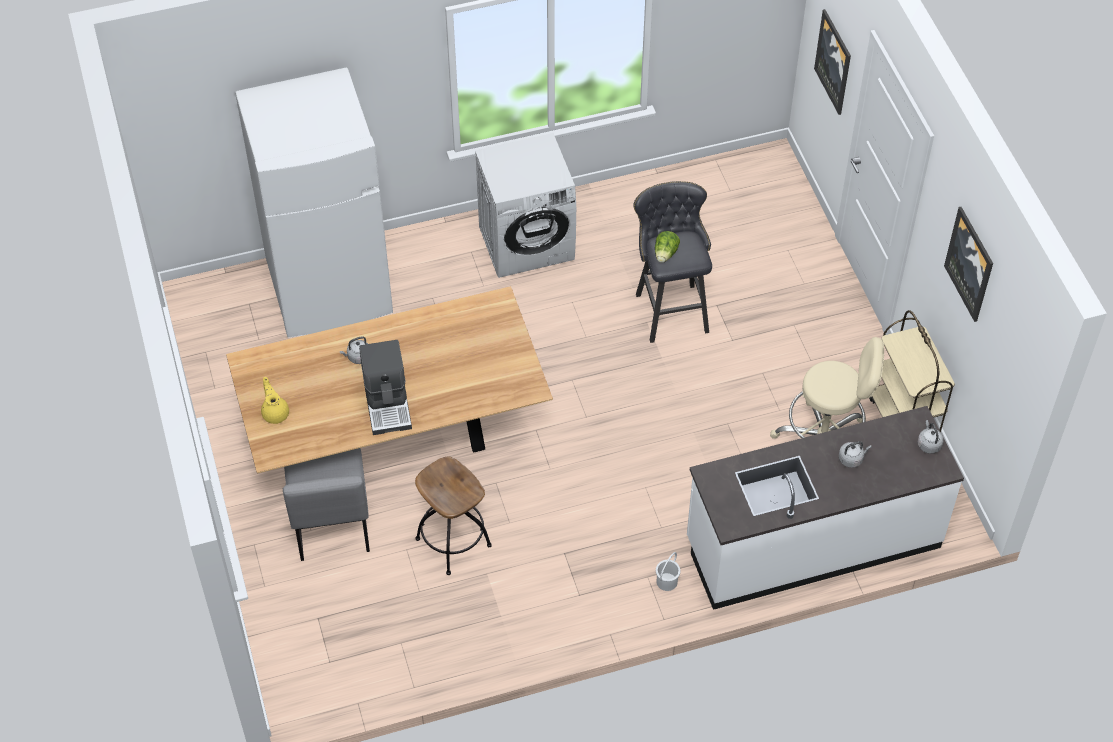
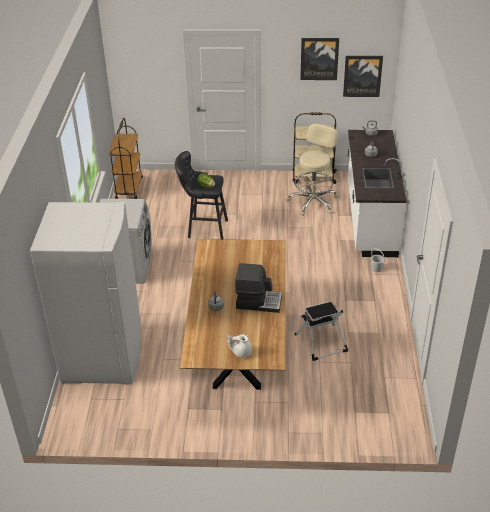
camera: 70 degrees left, 15 degrees down
(275, 413) = (241, 352): yellow teapot -> white teapot
(331, 524) = (288, 392): grey chair -> none
(453, 541) = (321, 341): brown stool -> step ladder
(733, 171) = (129, 189): none -> brown cart
(834, 61) = (152, 81): picture -> picture (362, 76)

